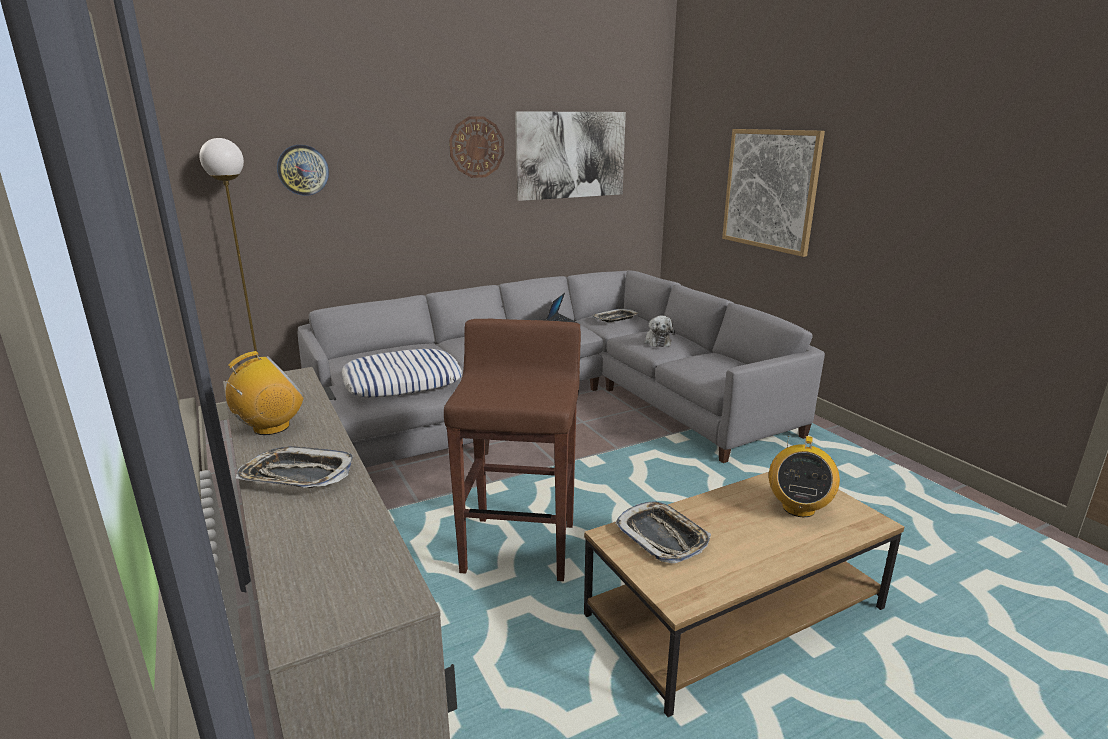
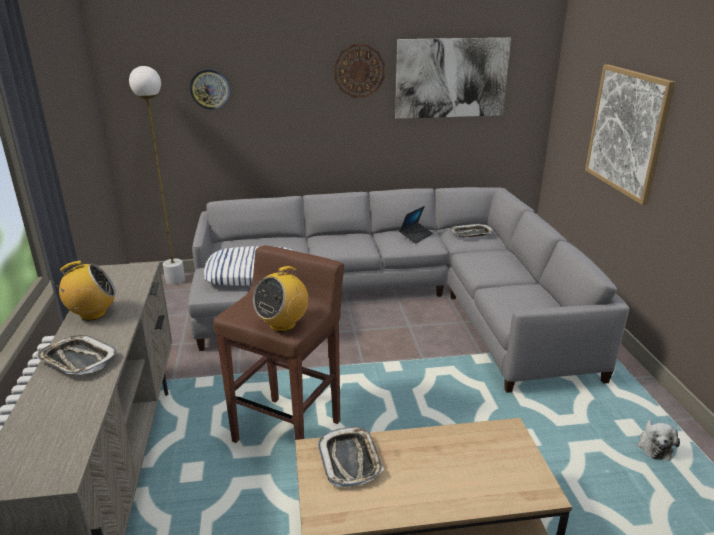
camera: 20 degrees right, 5 degrees up
(657, 342) = (490, 265): plush toy -> plush toy (654, 446)
(798, 508) = (487, 463): radio -> radio (283, 324)

